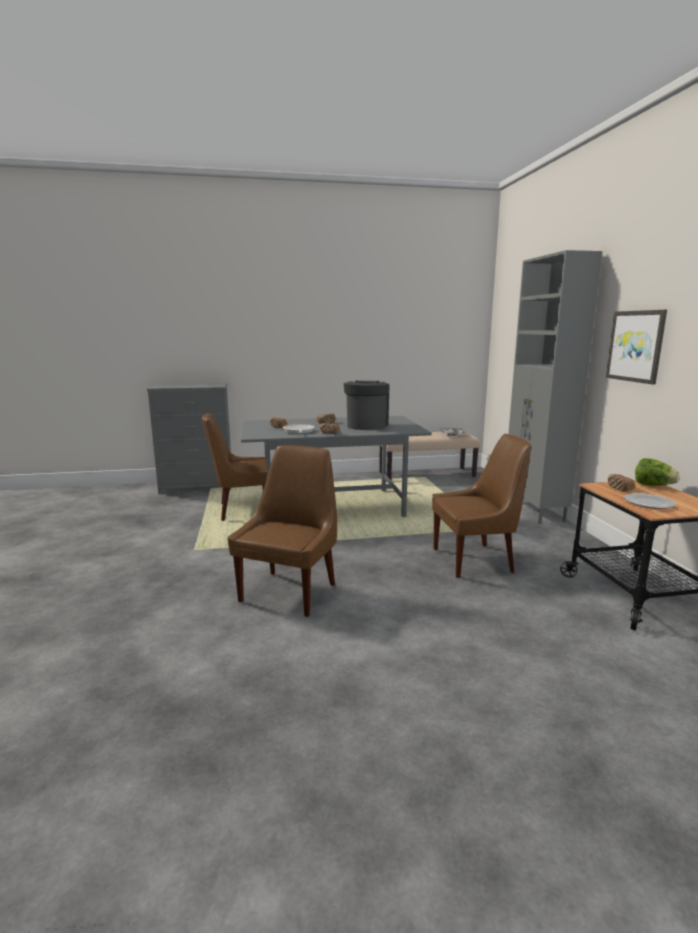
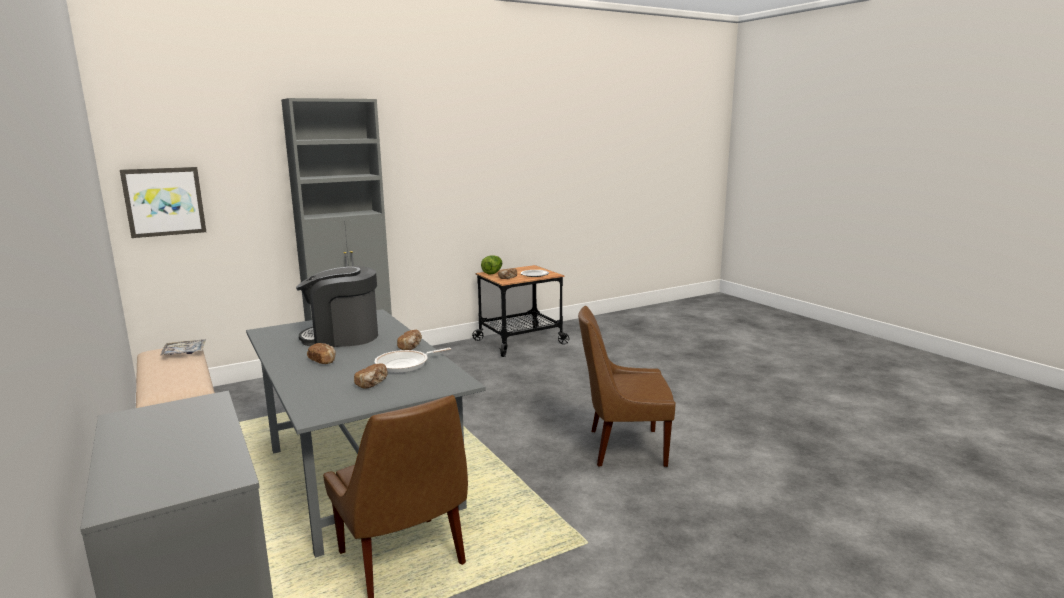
camera: 110 degrees left, 0 degrees up
(475, 560) = (495, 383): brown chair -> none
(636, 346) = (425, 182): picture -> picture (164, 201)

